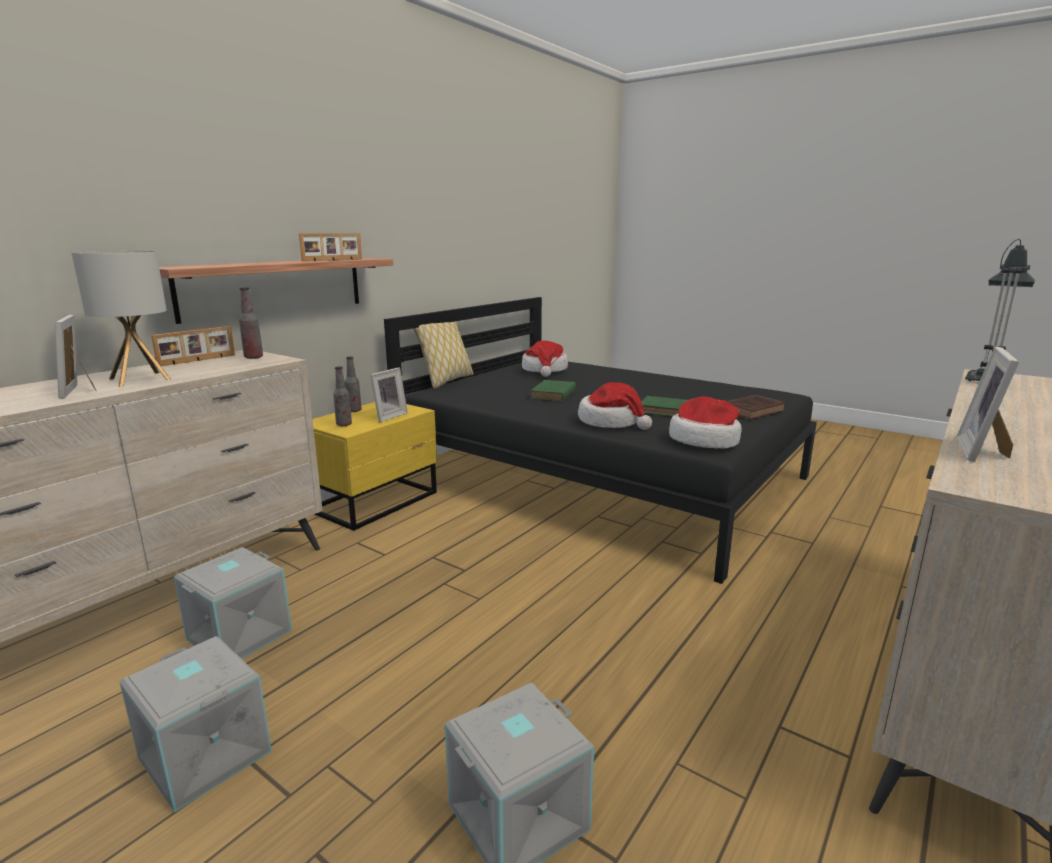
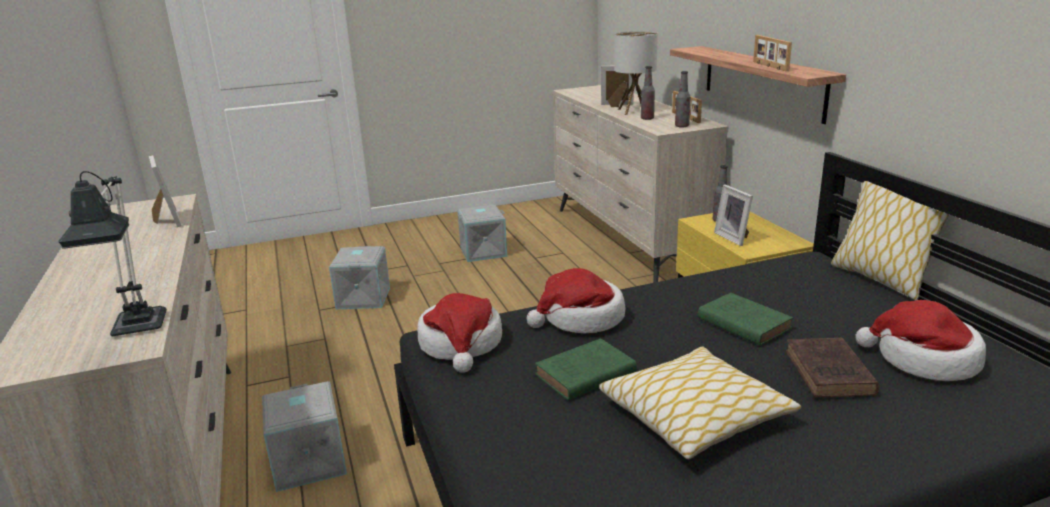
camera: 125 degrees right, 5 degrees up
(240, 636) = (565, 260): grey storage box -> grey storage box (307, 462)
(354, 410) = (769, 228): bottle -> bottle (647, 118)
(659, 392) = (694, 416): none -> pillow
(753, 410) = (508, 444): brown book -> brown book (830, 374)

